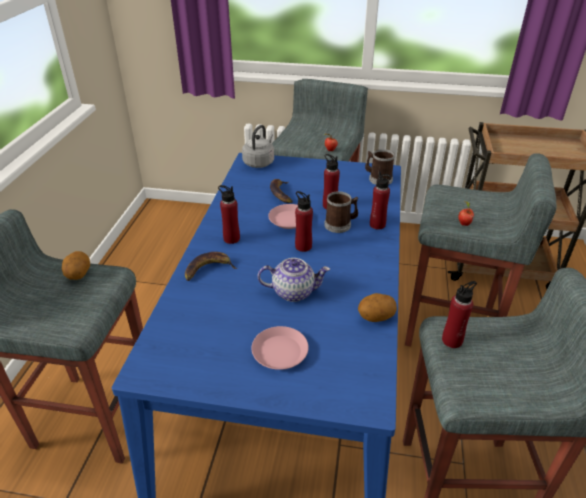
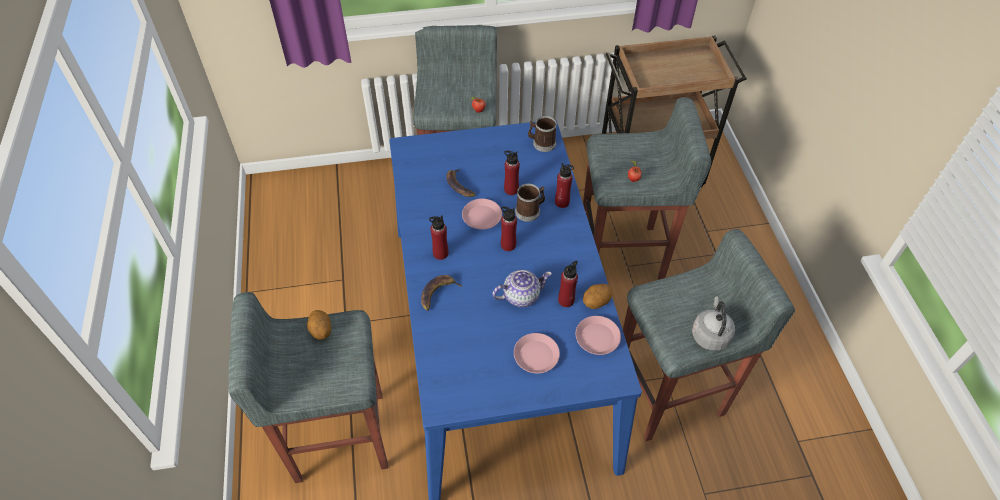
camera: 20 degrees left, 15 degrees up
(259, 162) = (418, 148): grey kettle -> grey kettle (710, 334)
(362, 353) = (597, 337): none -> pink plate
(452, 340) = (657, 305): red bottle -> red bottle (566, 300)

